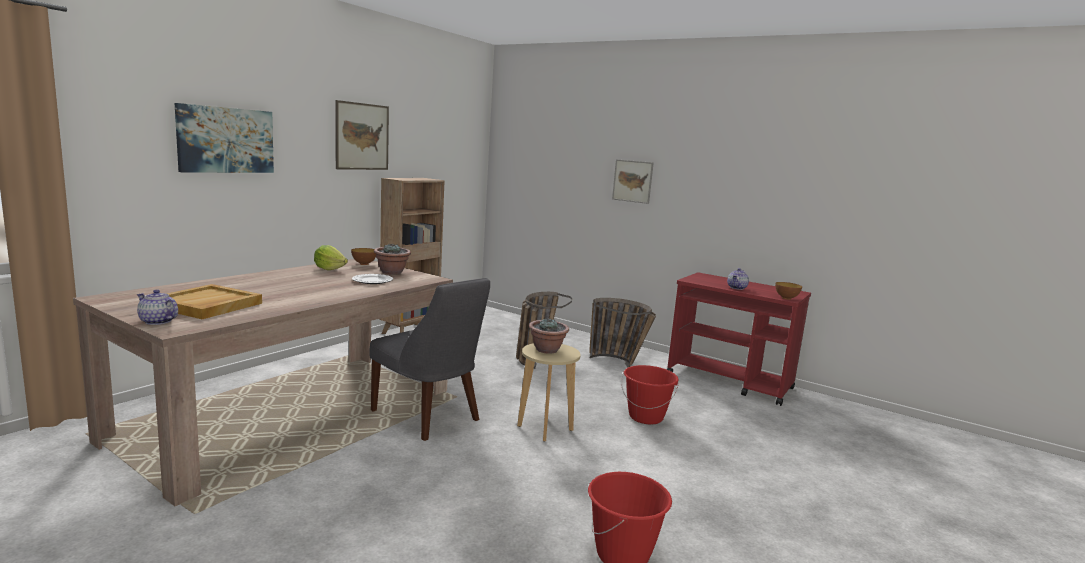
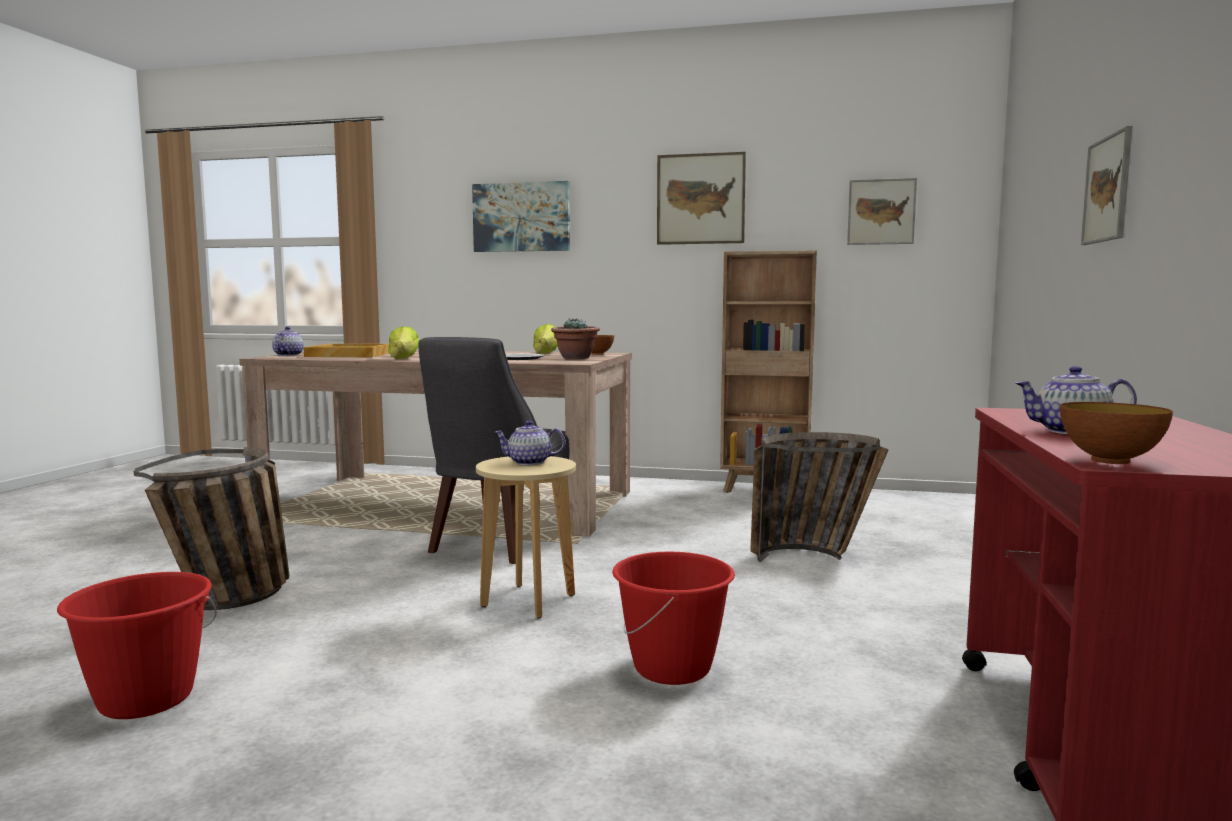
camera: 70 degrees right, 5 degrees down
(308, 299) = (404, 358): none -> lettuce
(448, 153) = (881, 212): none -> picture
(547, 350) = (529, 462): potted plant -> teapot
(620, 363) = (931, 615): basket -> basket (231, 601)

